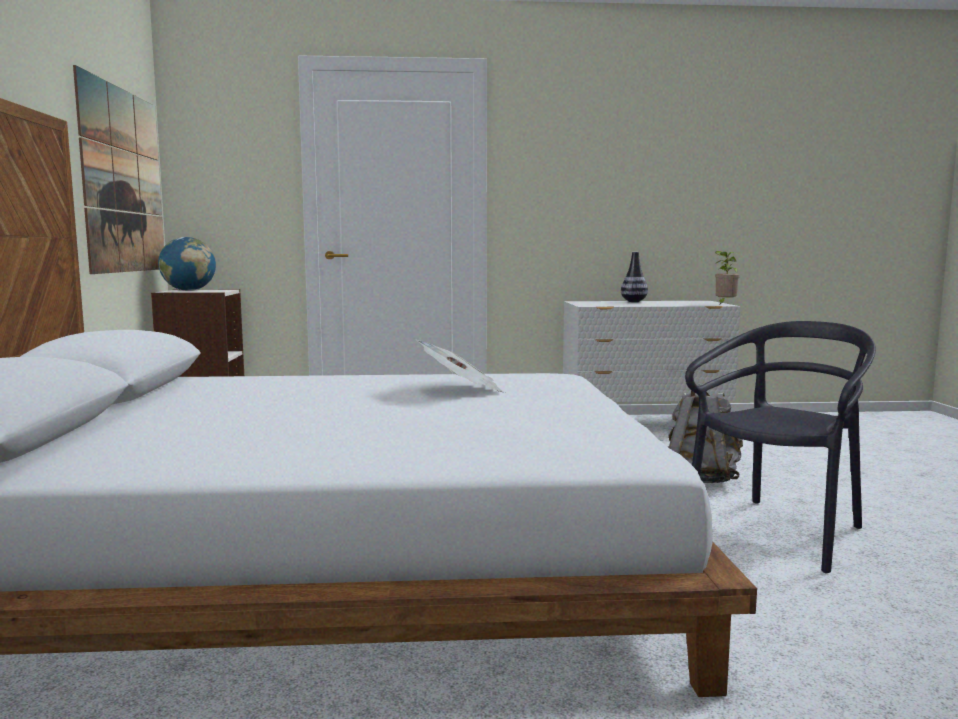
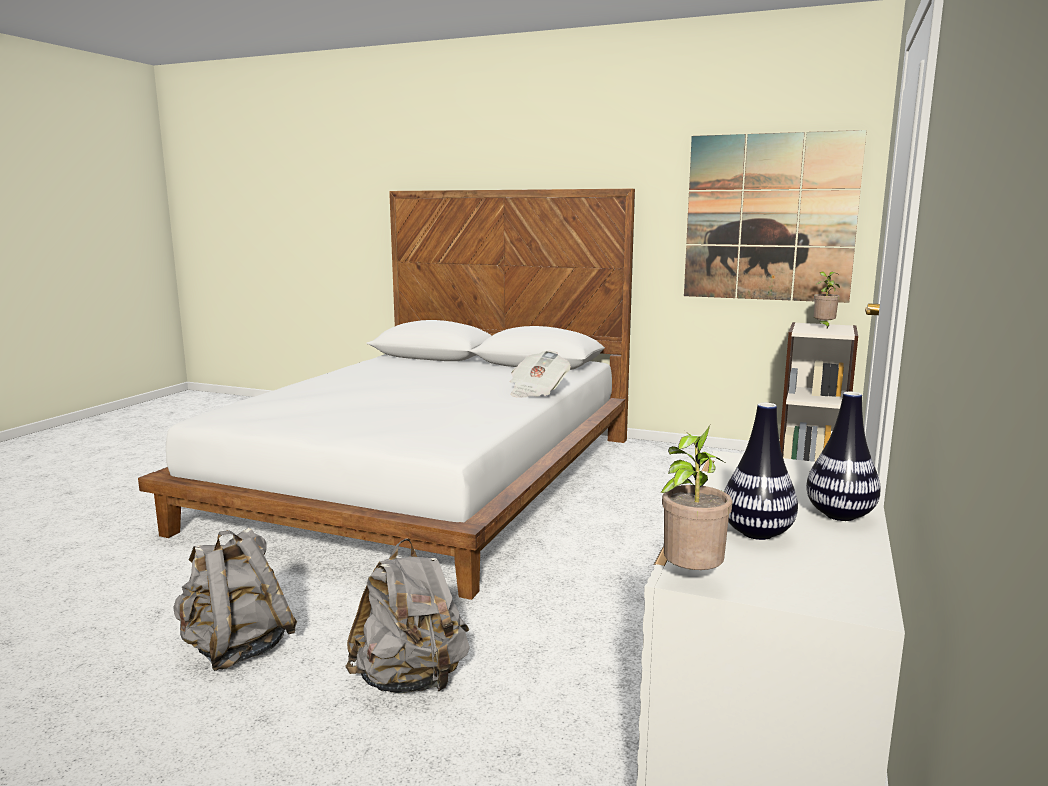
camera: 115 degrees right, 5 degrees up
(189, 290) = (823, 327): globe -> potted plant
(461, 390) = (423, 412): newspaper -> newspaper (537, 391)
(672, 303) = (757, 533): none -> vase
(778, 532) = (237, 649): black chair -> grey backpack

